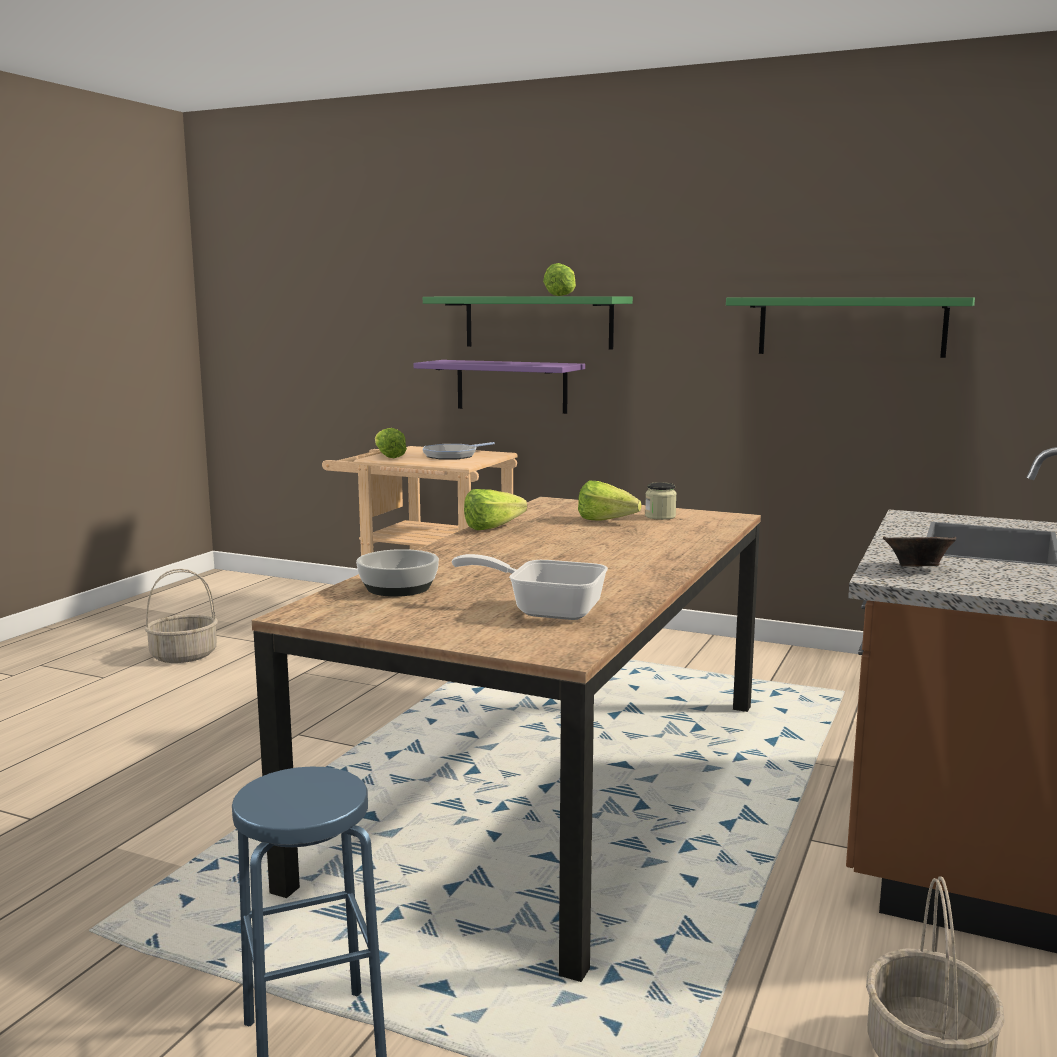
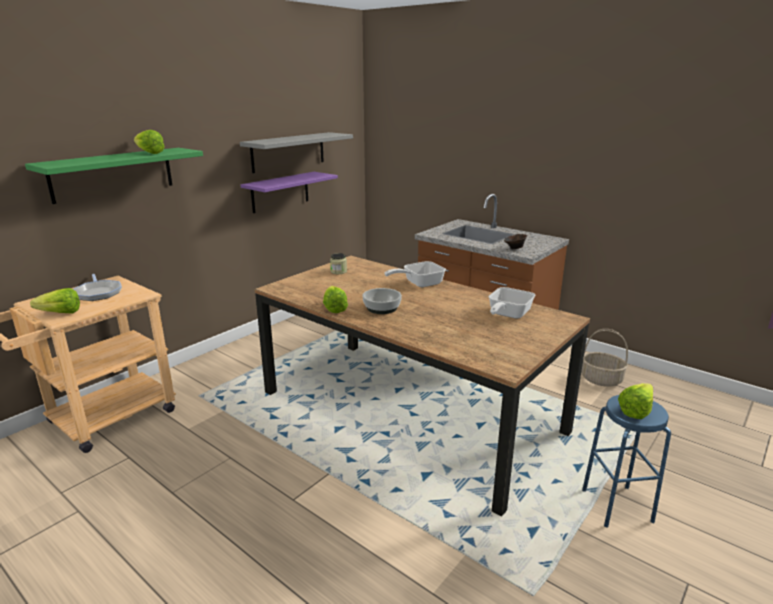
camera: 75 degrees left, 10 degrees up
(184, 655) = (49, 573): basket -> none
(397, 588) = (461, 342): bowl -> bowl (381, 308)
(511, 386) = (100, 227): purple shelf -> purple shelf (280, 192)
(610, 522) = (342, 282): lettuce -> lettuce (638, 410)
(656, 555) = (419, 283): none -> frying pan
(851, 326) = (288, 152): green shelf -> grey shelf

